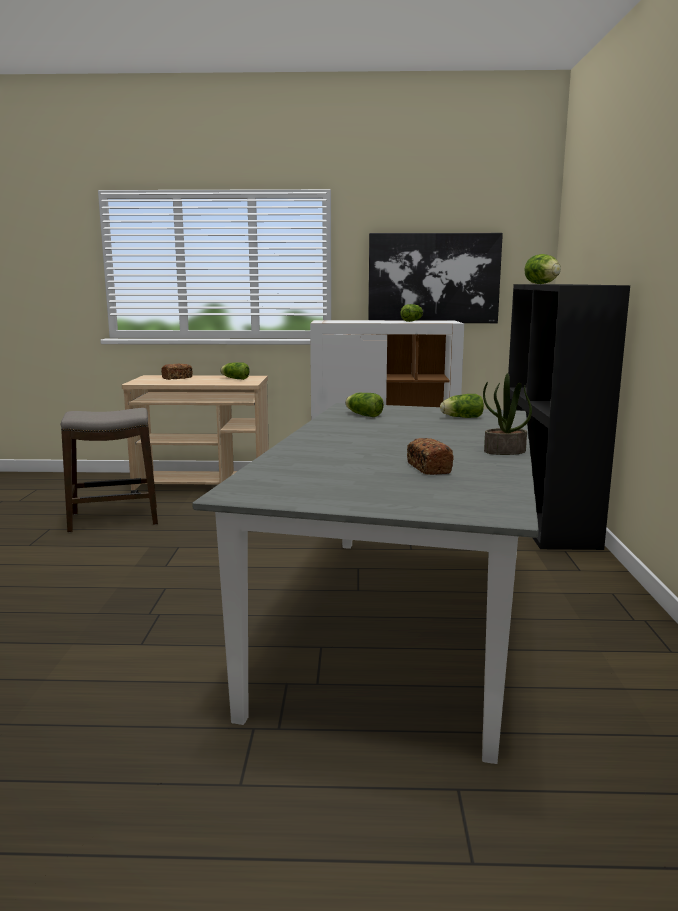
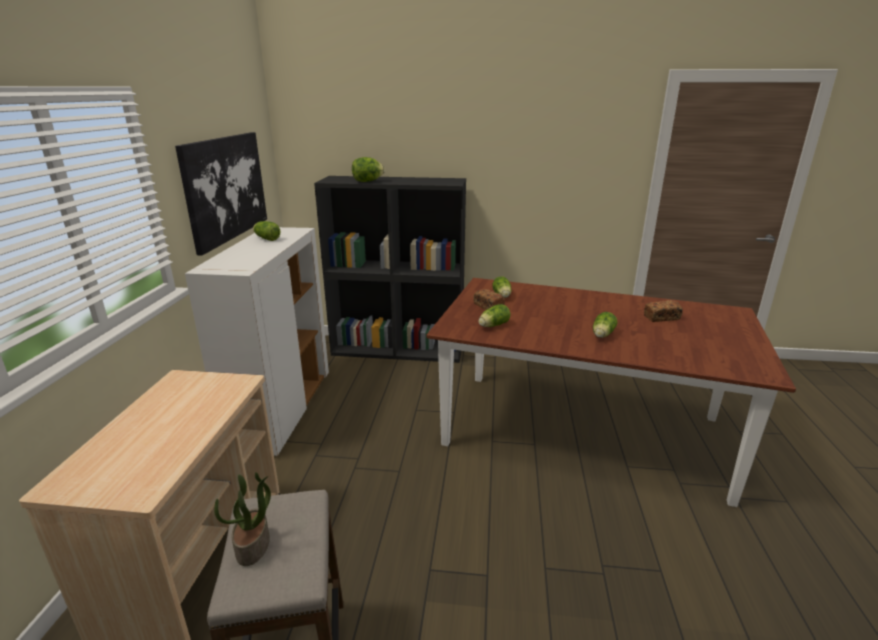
camera: 85 degrees left, 10 degrees up
(177, 378) = (122, 449): bread -> bread (488, 307)
(234, 378) = (184, 394): lettuce -> lettuce (602, 335)
(399, 623) = (583, 430): grey dining table -> brown dining table
(504, 452) = (608, 297): potted plant -> potted plant (253, 546)

